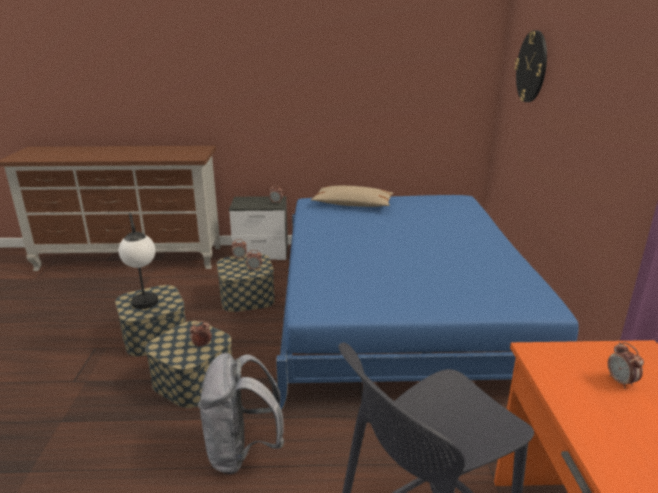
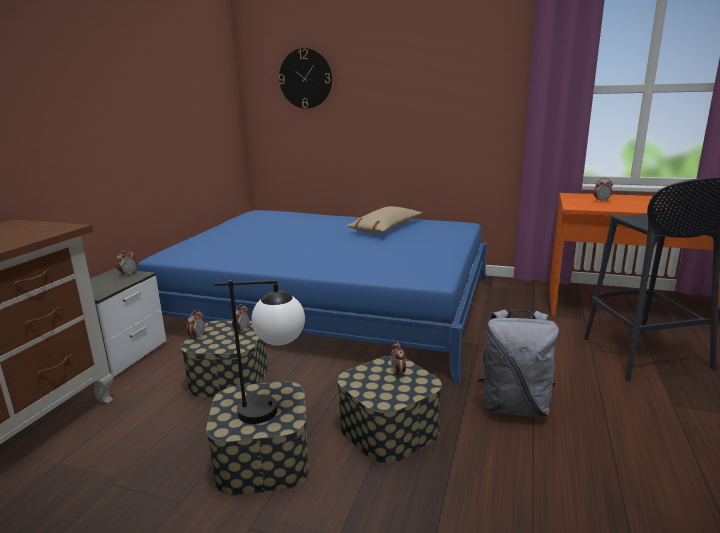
camera: 70 degrees left, 5 degrees down
(352, 205) = (209, 242): beige pillow -> beige pillow (385, 228)

